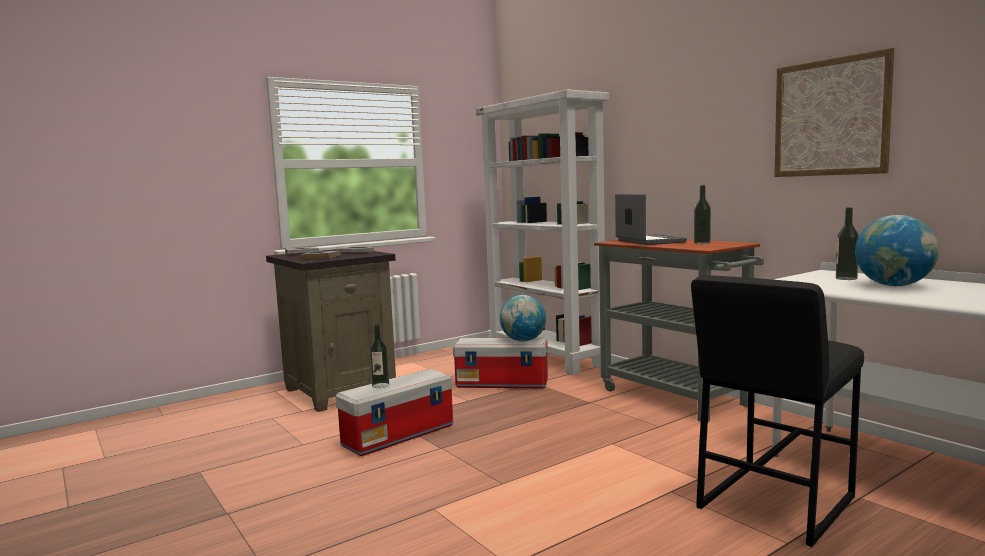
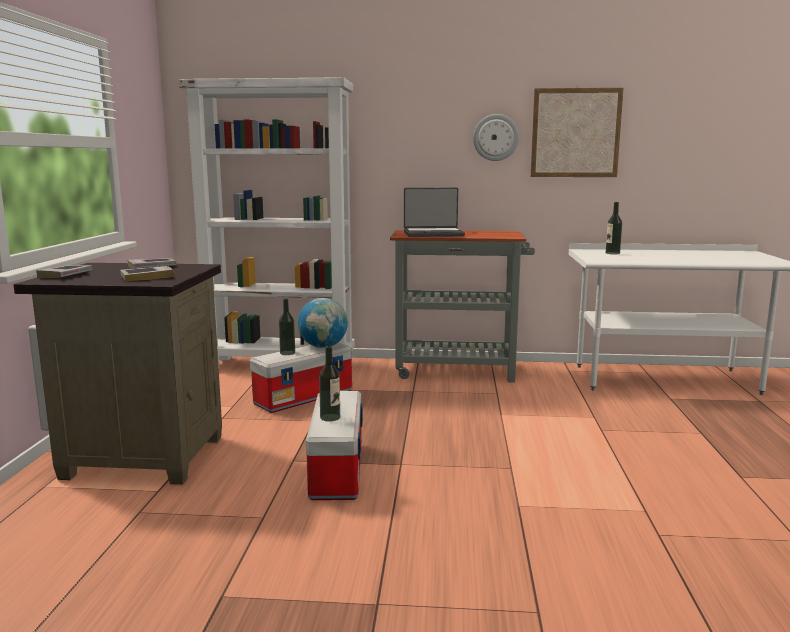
camera: 50 degrees left, 5 degrees up
(648, 241) = (433, 234): laptop -> laptop turned 150 degrees clockwise
(702, 243) = (482, 233): bottle -> bottle (287, 353)
(738, 132) = (495, 137): none -> wall clock
(774, 503) = (652, 416): black stool -> none
(894, 285) = (653, 255): globe -> none

